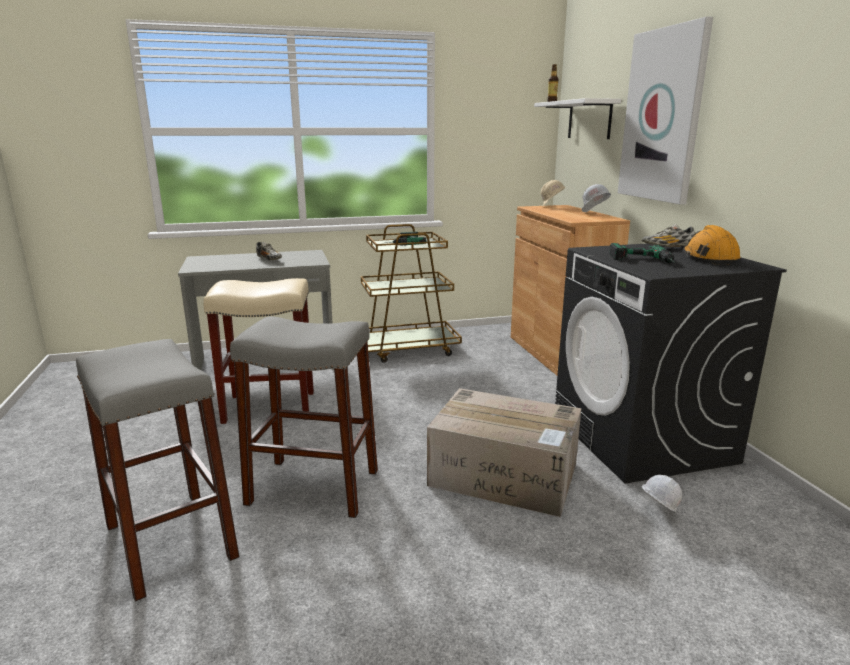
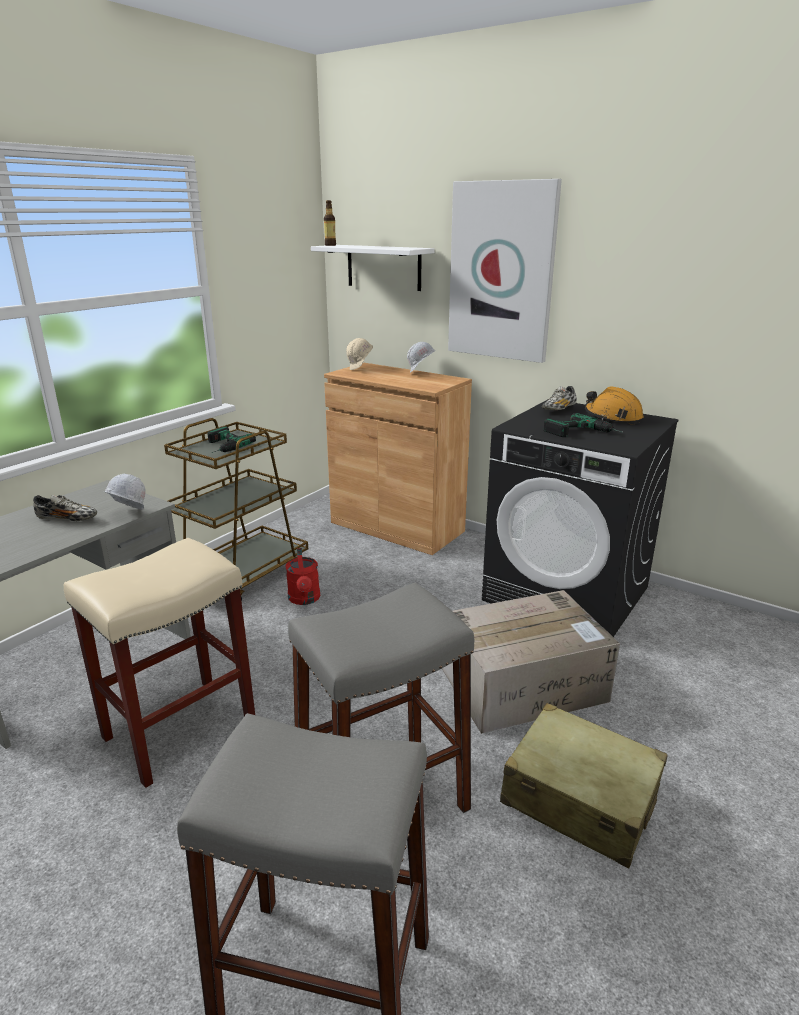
camera: 40 degrees left, 5 degrees up
(426, 373) = (304, 599): none -> red watering can
(436, 553) = (579, 798): none -> beige suitcase
(656, 514) = (658, 662): white hard hat -> white hard hat (128, 515)

